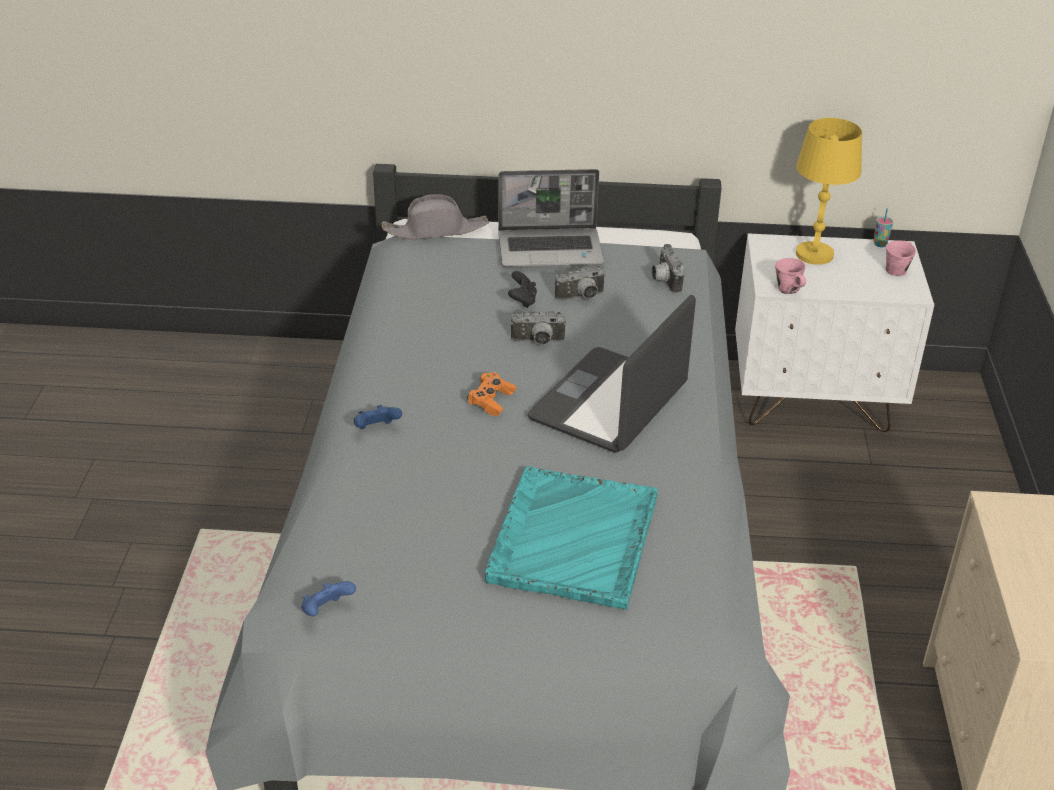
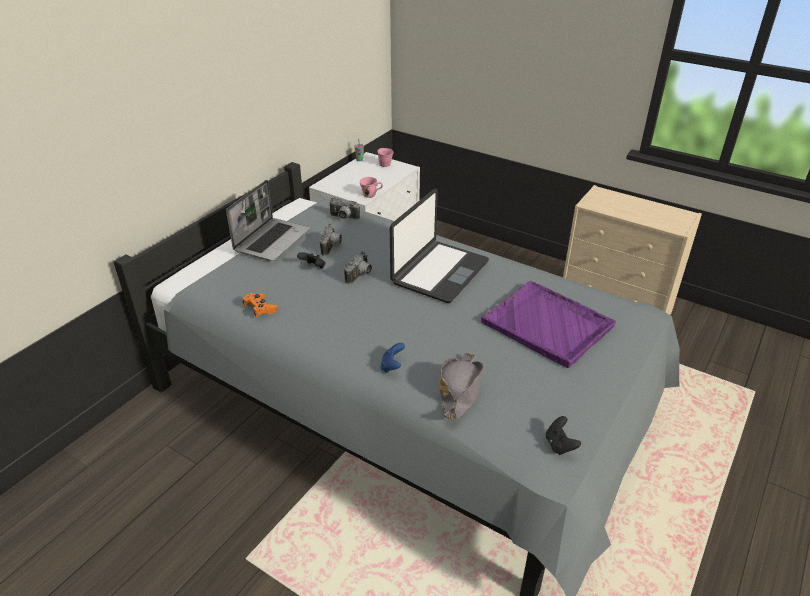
camera: 60 degrees left, 0 degrees up
(326, 611) = (559, 445): blue game controller -> black game controller
(435, 230) = (198, 273): grey hat -> grey hat (460, 389)
(491, 401) = (402, 311): orange game controller -> orange game controller (260, 309)
(572, 540) = (548, 325): turquoise tray -> purple tray
(610, 403) = (439, 272): laptop -> laptop turned 120 degrees counterclockwise
(814, 254) = (348, 177): yellow table lamp -> none

